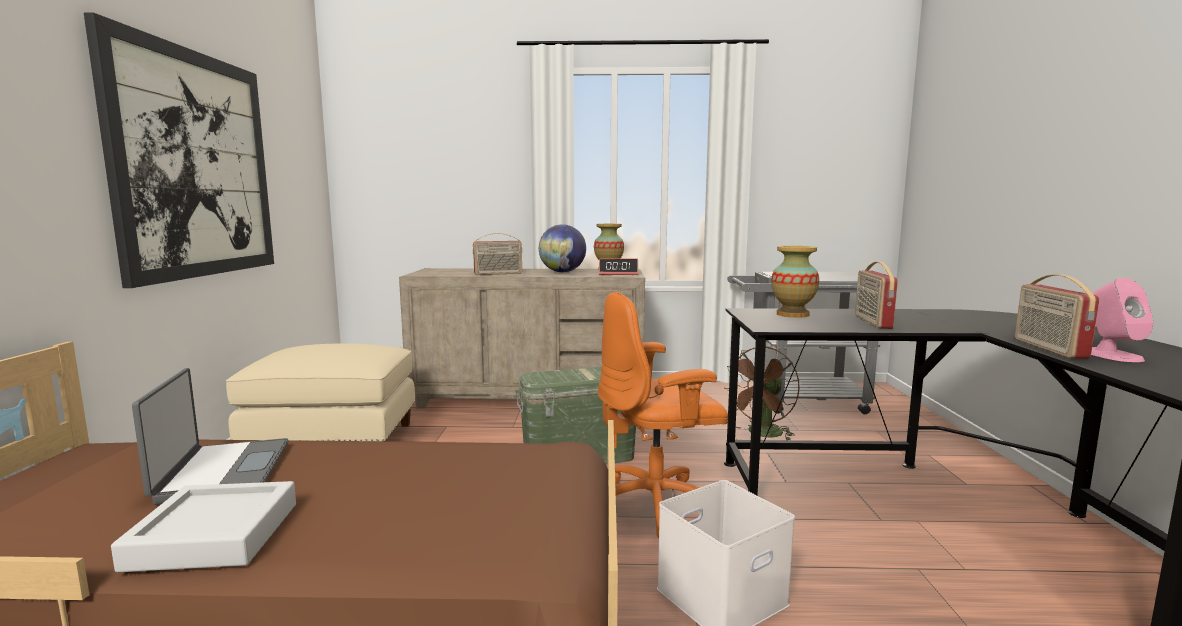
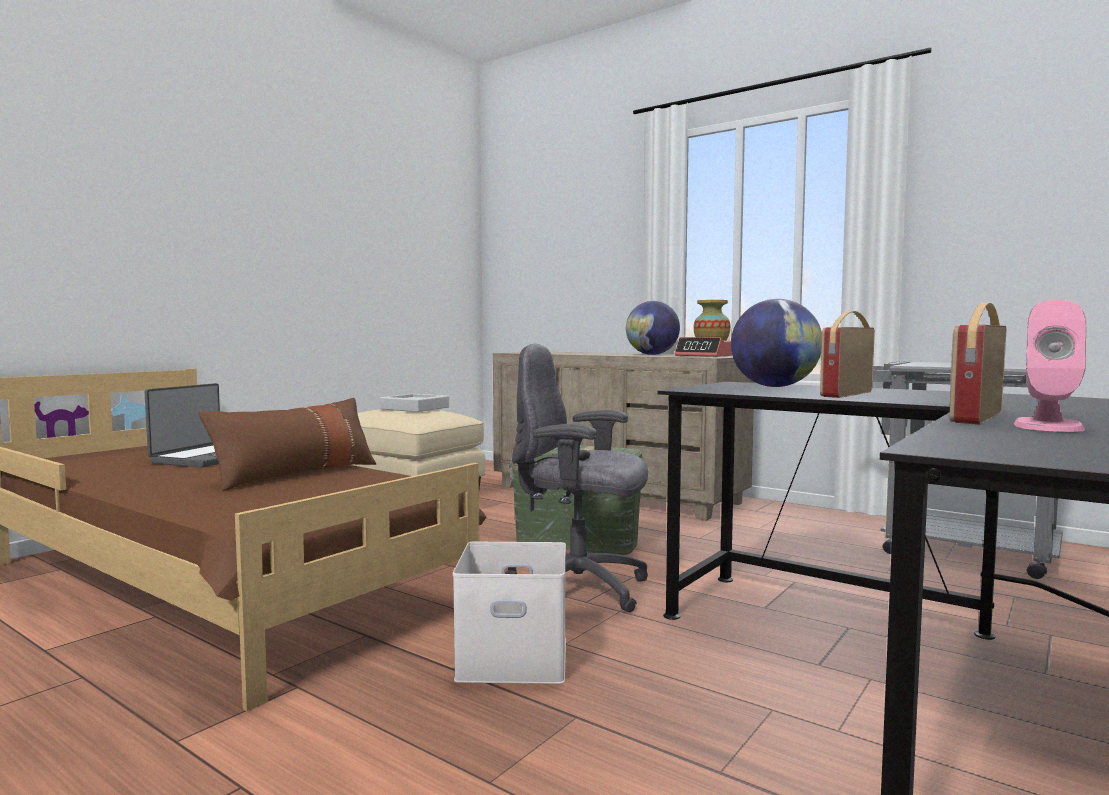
camera: 35 degrees right, 5 degrees down
(195, 165) = (326, 250): picture -> none
(214, 535) = (144, 477): grey tray -> grey tray (415, 408)
(412, 473) = (296, 474): none -> brown pillow
(498, 274) = (583, 354): radio -> none
(657, 506) = (579, 590): orange office chair -> grey office chair
(762, 434) = (823, 566): brown fan -> none
(792, 314) = (774, 386): vase -> globe

